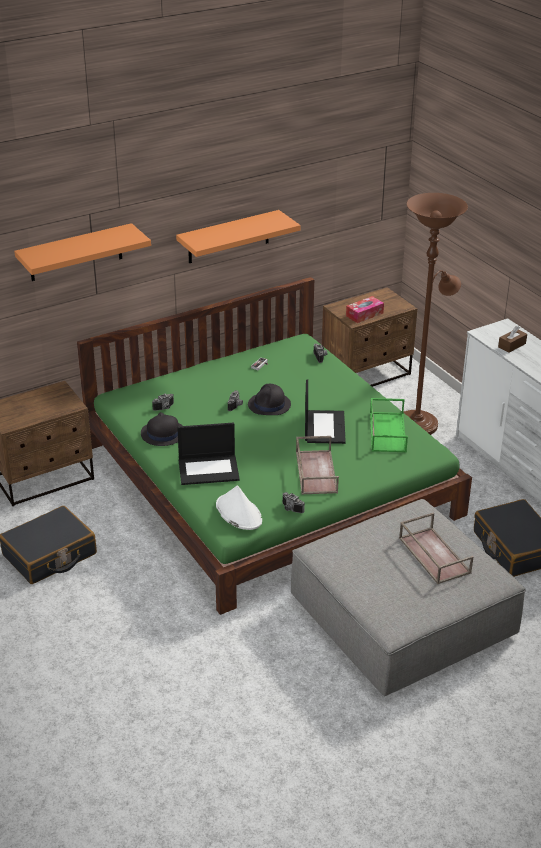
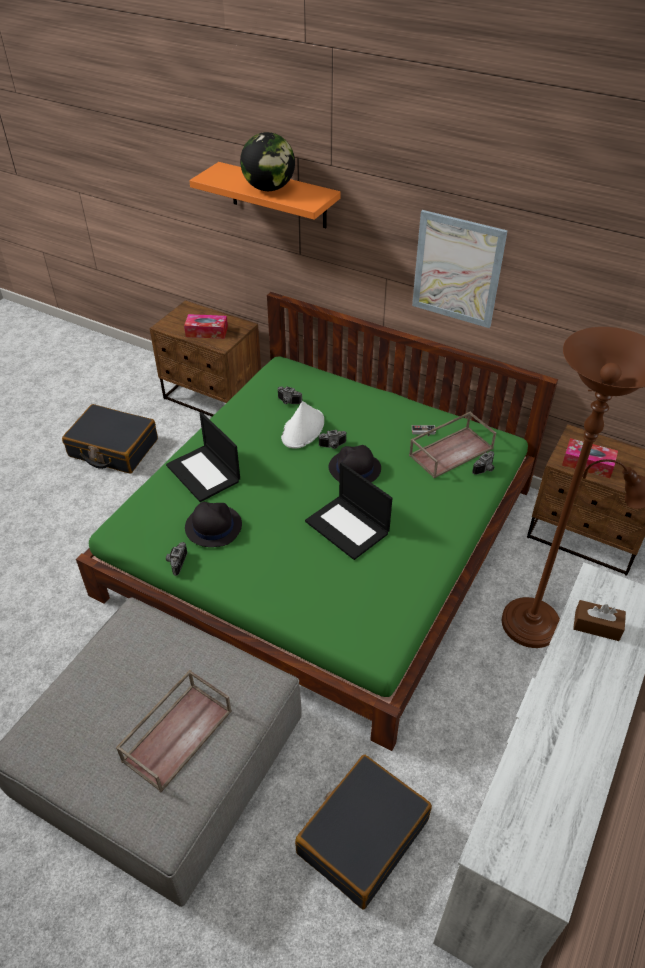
camera: 60 degrees right, 10 degrees up
(45, 407) = (207, 332): none -> tissue box
(91, 244) = (269, 188): none -> globe
(162, 434) = (244, 419): black hat -> black hat (213, 526)
(228, 237) = (457, 269): orange shelf -> picture
(238, 513) = (143, 525): white hat -> white hat (303, 429)
(315, 471) = (258, 555): brown tray -> brown tray (451, 451)
(324, 427) = (348, 527): laptop -> laptop turned 75 degrees clockwise
(386, 431) = (384, 586): green tray -> none

